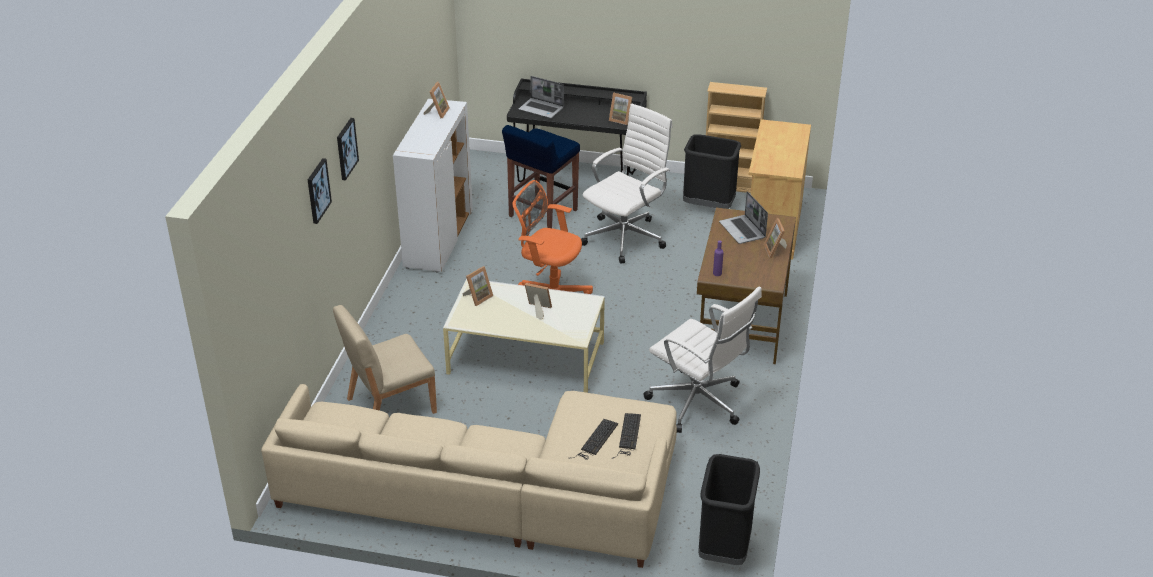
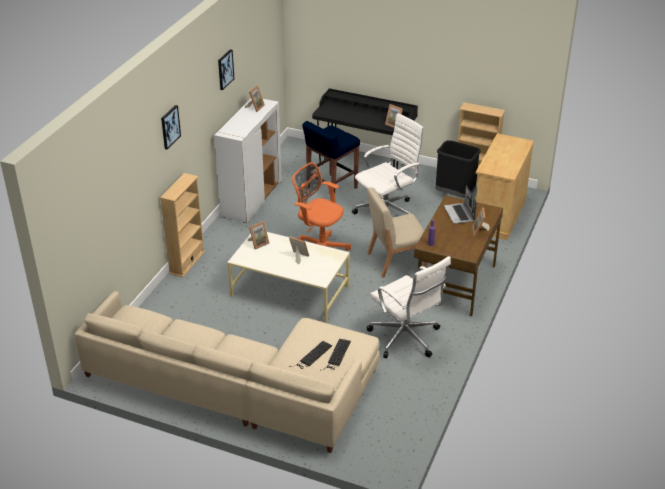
camera: 10 degrees right, 0 degrees up
(317, 190) = (140, 154): picture -> picture (225, 69)
(373, 334) = (187, 262): none -> beige bookcase
(390, 405) = (184, 314): beige chair -> beige chair (395, 260)
(542, 109) = (339, 112): laptop -> none
(724, 548) = (394, 446): black trash can -> none

